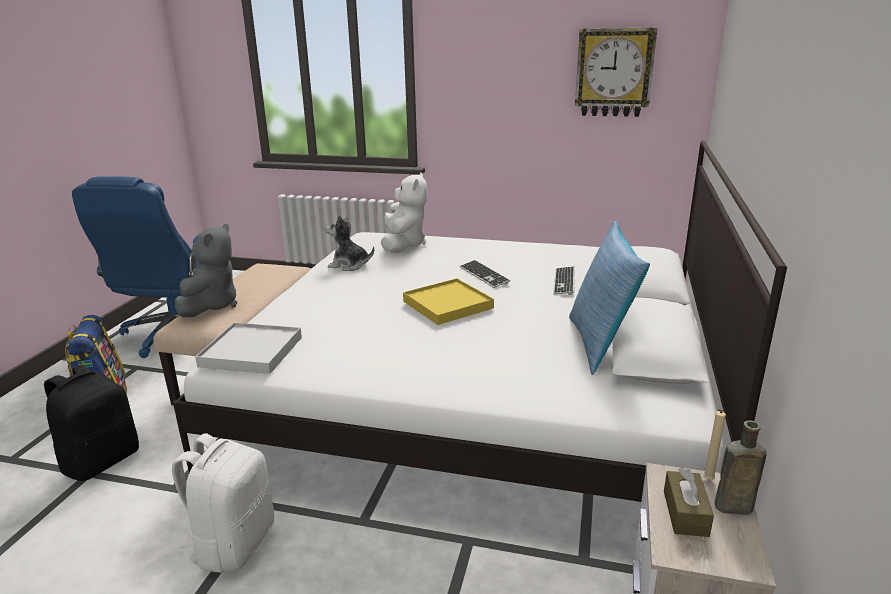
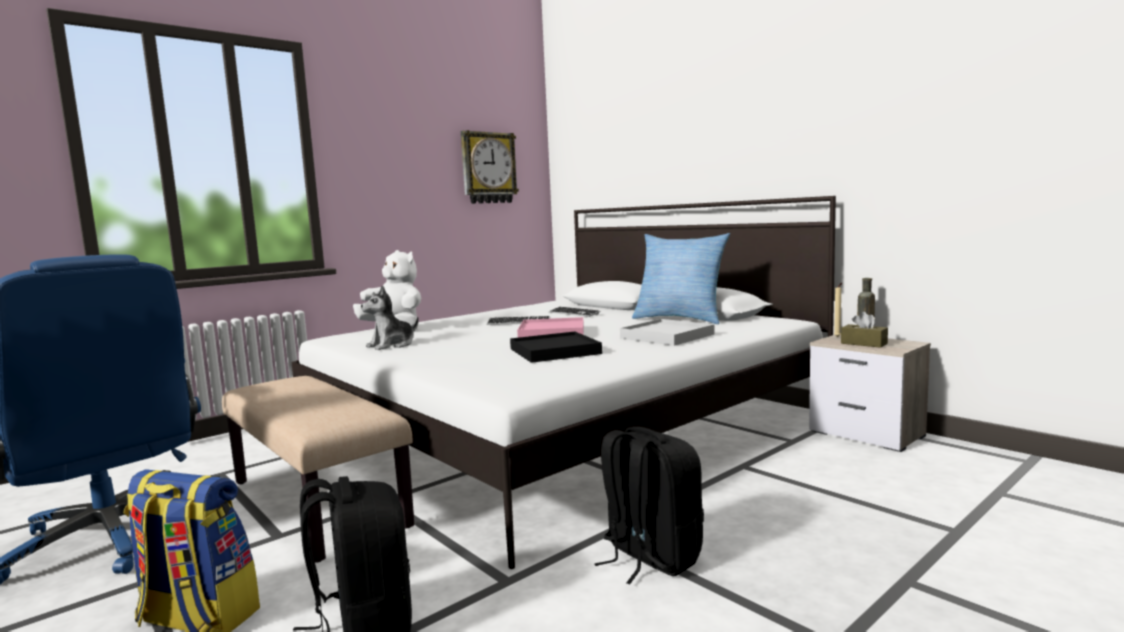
camera: 55 degrees left, 15 degrees down
(212, 305) = (310, 409): grey plush toy -> none
(233, 543) = (649, 557): white backpack -> black backpack
(252, 351) = (516, 381): white tray -> white tray (667, 336)
(371, 331) = (554, 351): none -> black tray
(447, 305) = (552, 333): yellow tray -> pink tray

